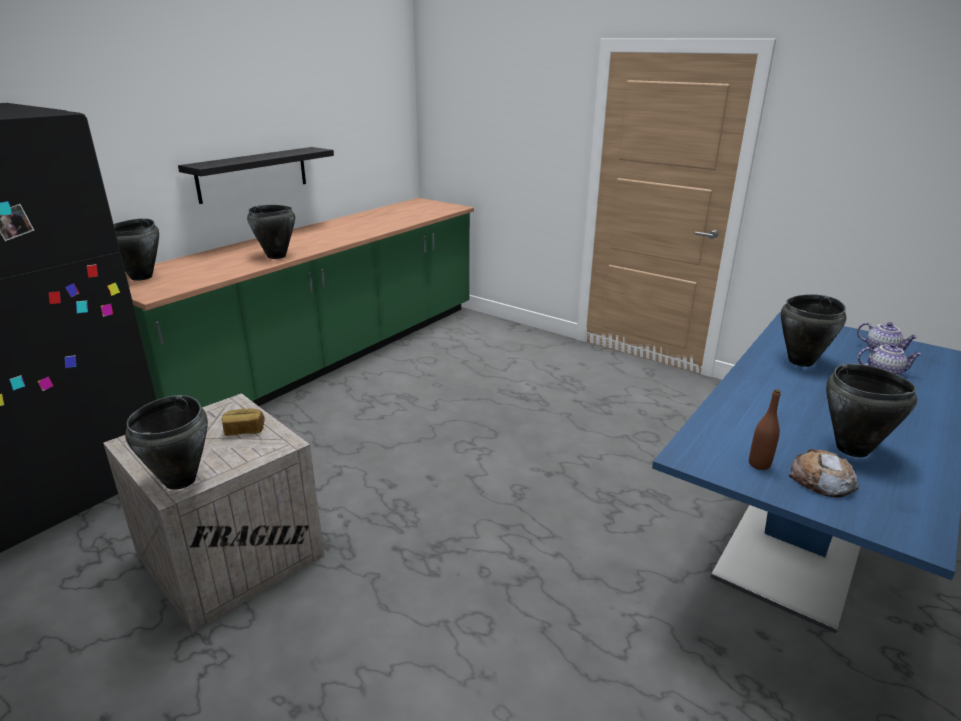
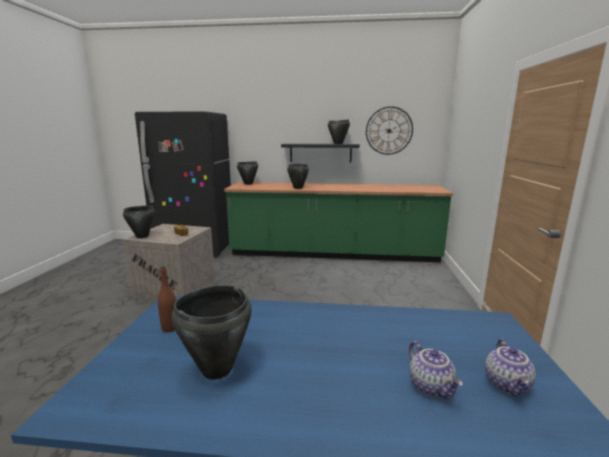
camera: 60 degrees right, 10 degrees down
(350, 117) = (389, 131): none -> wall clock
(801, 361) = (389, 332): black cooking pot -> black cooking pot (338, 144)
(821, 480) = (155, 356): bread -> none

